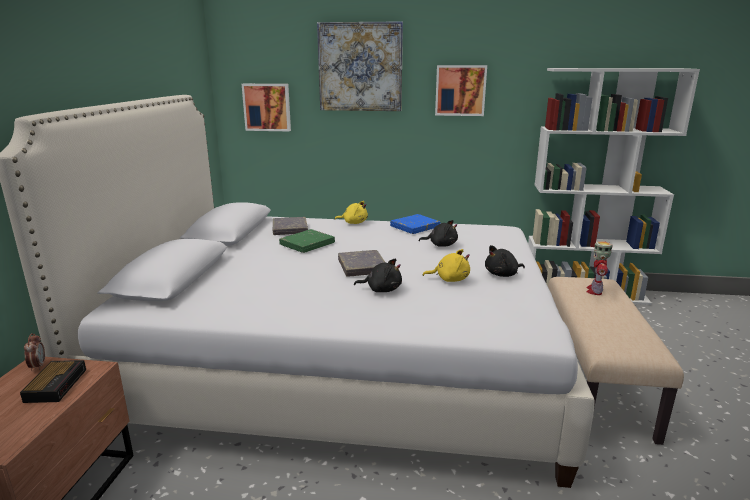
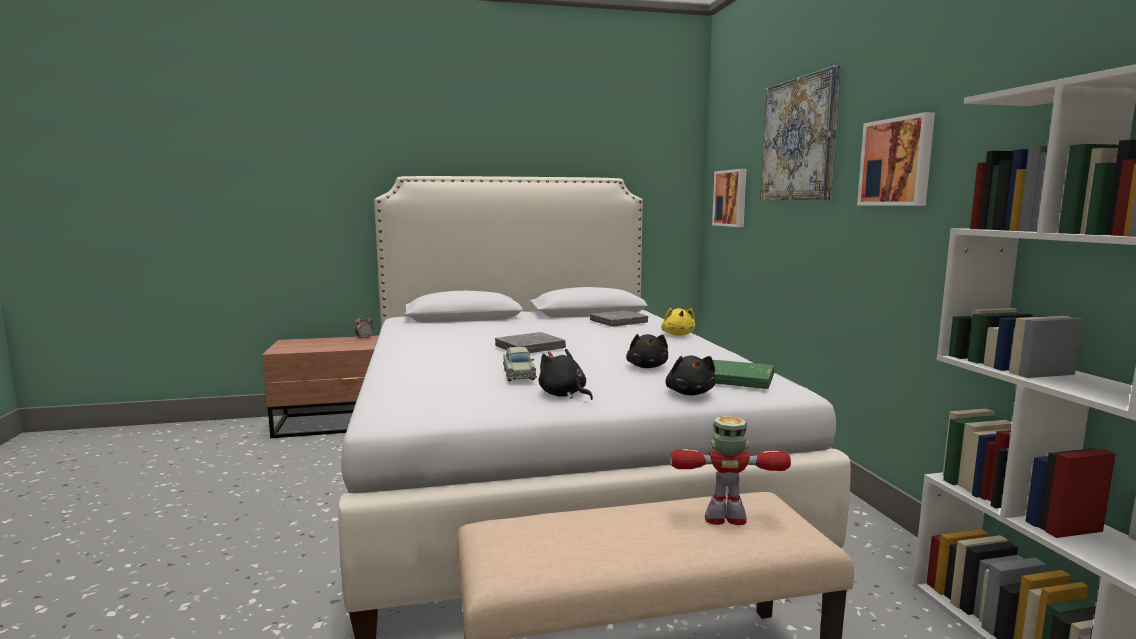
camera: 70 degrees right, 10 degrees down
(57, 384) = (343, 345): alarm clock -> none
(307, 244) = (580, 331): green book -> green book (736, 380)
(381, 289) = (474, 359): black plush toy -> black plush toy (689, 393)
(415, 227) = (703, 353): blue book -> none
(449, 279) = (519, 374): yellow plush toy -> beige toy car

